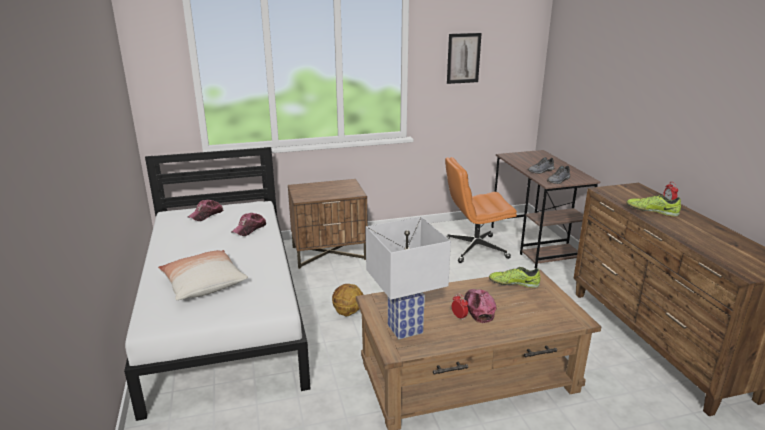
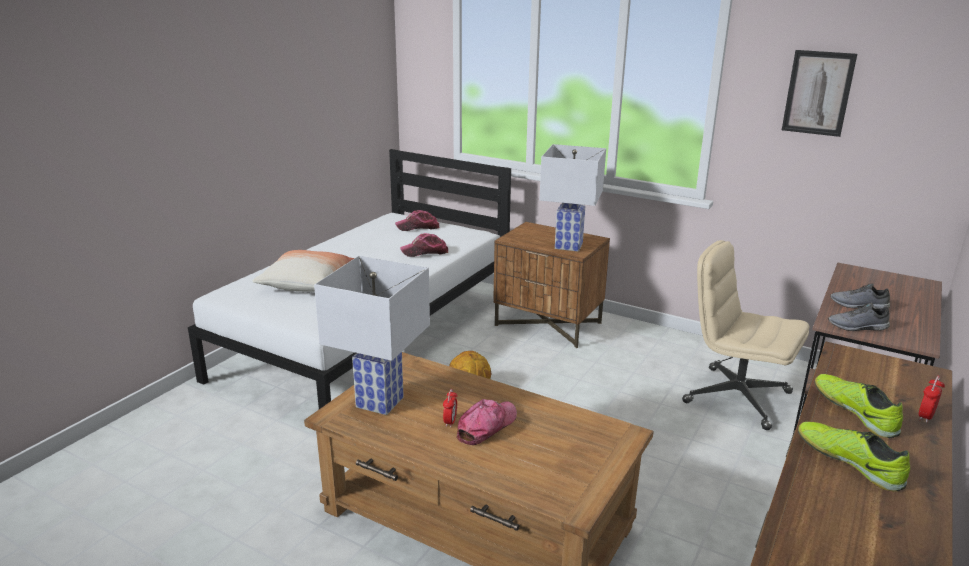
camera: 45 degrees right, 0 degrees up
(343, 191) = (567, 246): none -> white table lamp
(475, 249) = (735, 397): orange office chair -> beige office chair
(513, 283) = (582, 426): shoe -> shoe (849, 462)

